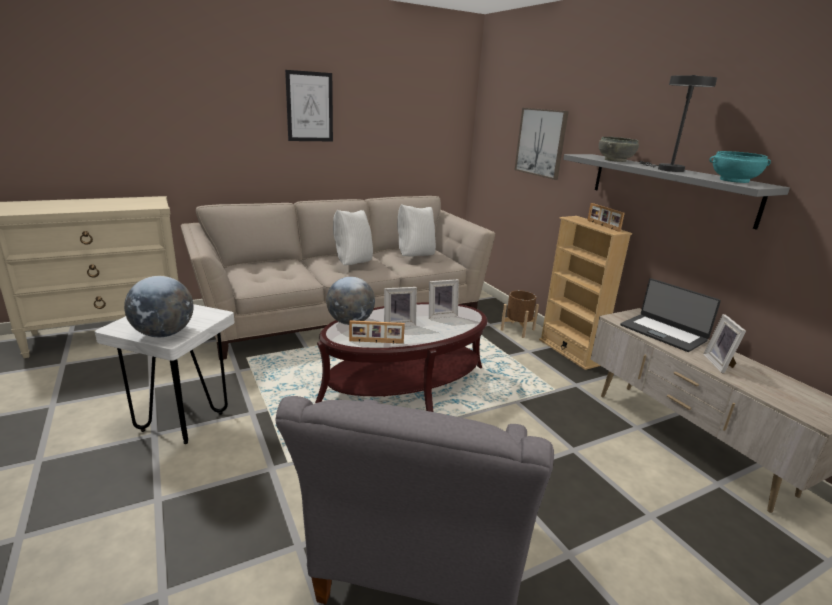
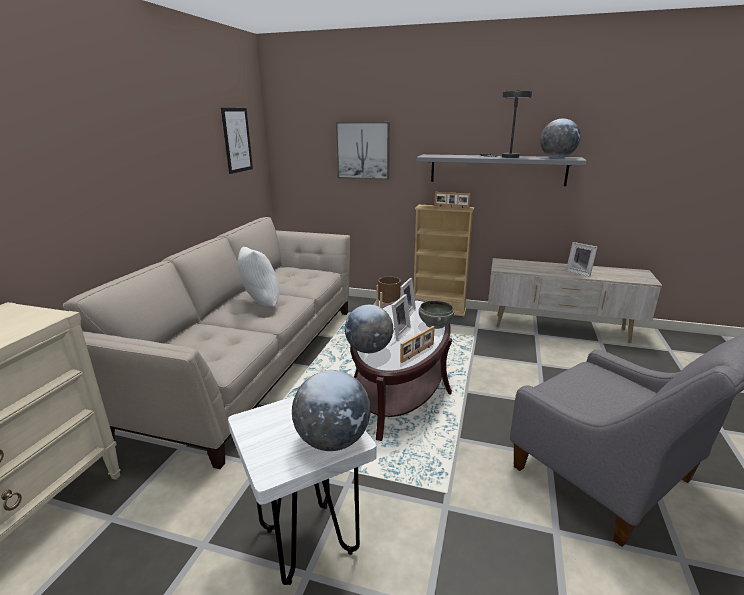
camera: 45 degrees left, 0 degrees up
(309, 107) = (145, 142): picture -> picture (237, 140)
(415, 256) = (291, 278): white pillow -> none
(614, 160) = (459, 156): grey bowl -> grey bowl (435, 324)
(663, 332) = (531, 267): laptop -> none
(733, 180) = (557, 158): turquoise bowl -> globe

